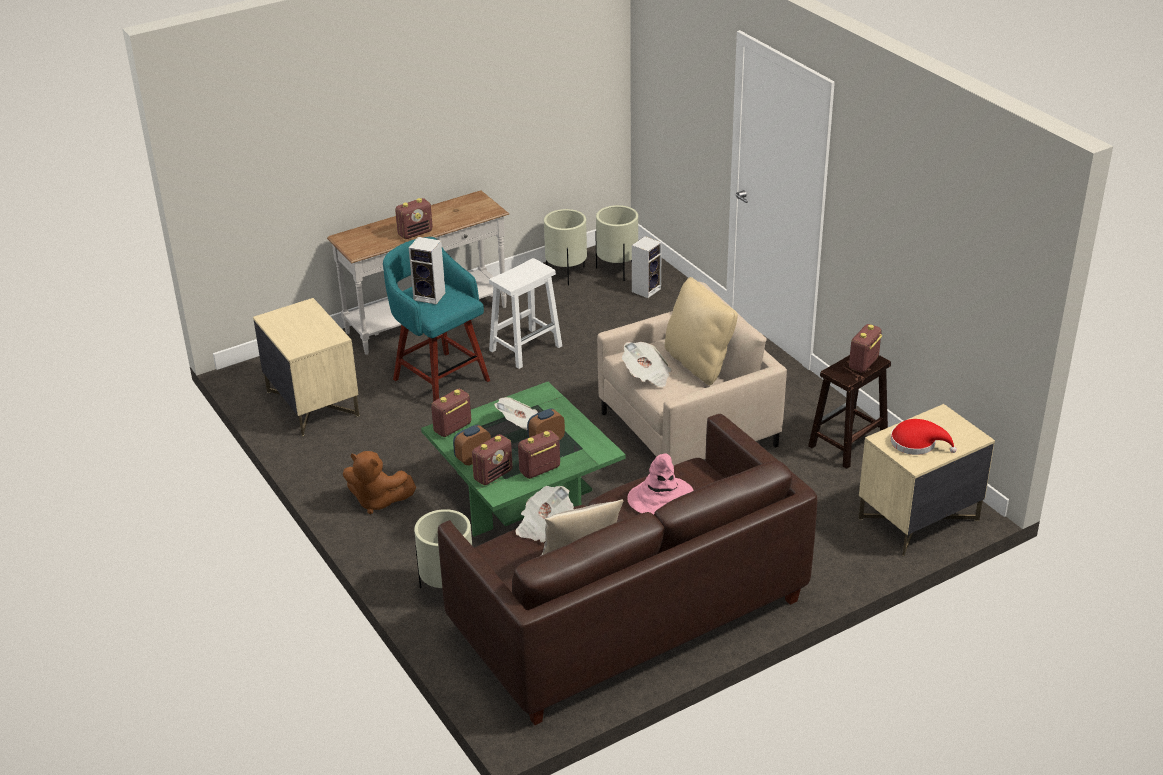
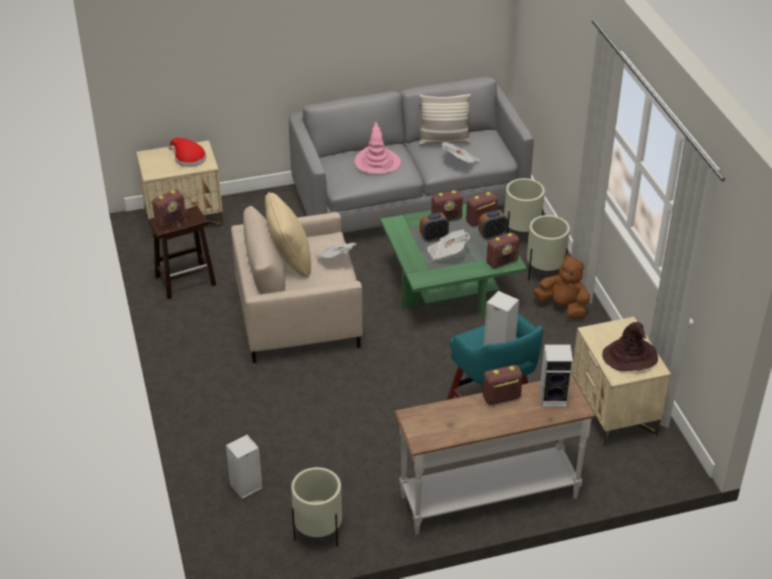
camera: 165 degrees left, 5 degrees up
(294, 323) = (630, 357): none -> brown hat
(366, 241) = (554, 397): none -> speaker
(526, 348) = (399, 435): white stool -> none
(617, 270) = (260, 526): beige planter -> beige planter (545, 273)
(628, 614) = (409, 199): brown sofa -> grey sofa

